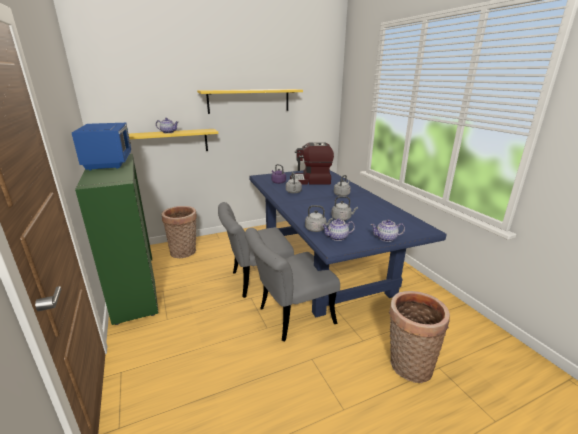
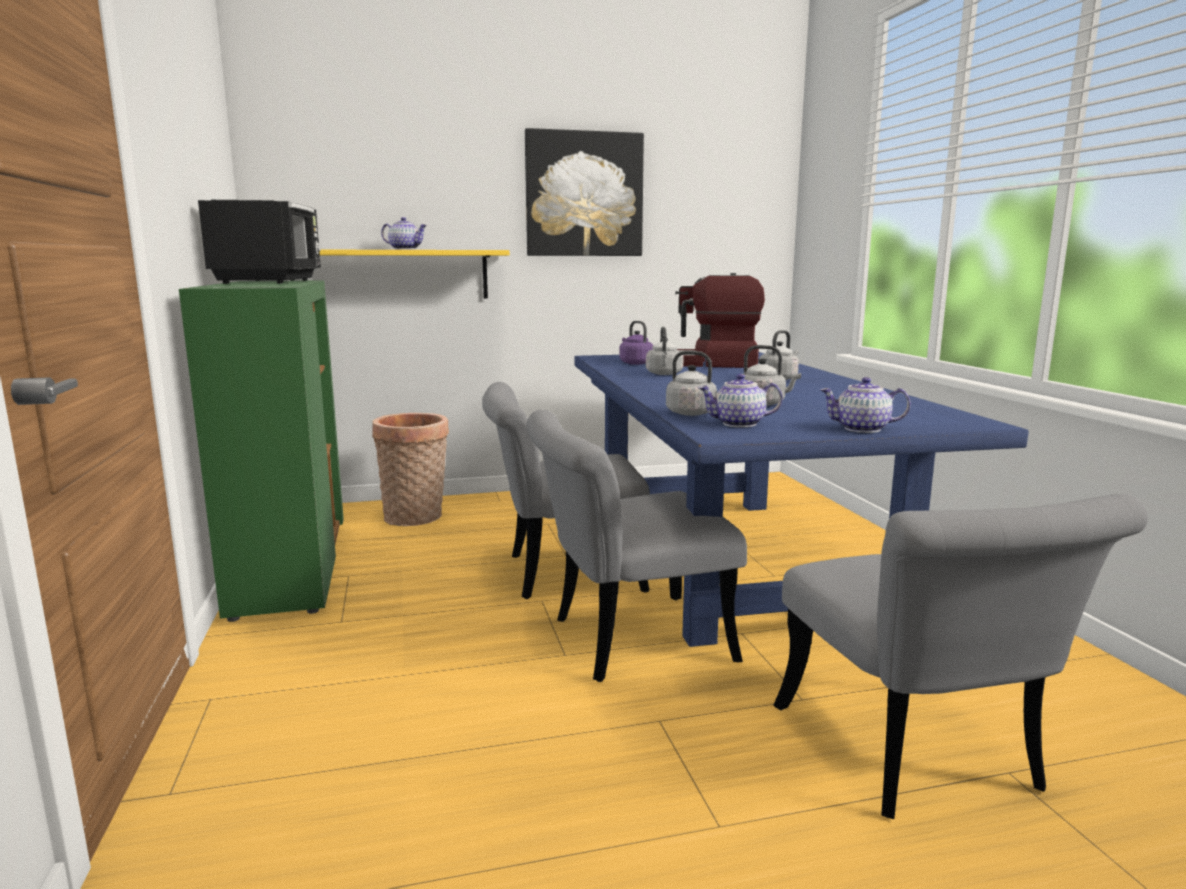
camera: 10 degrees right, 10 degrees down
(110, 162) = (271, 281): blue microwave -> black microwave
(249, 101) = (584, 195): yellow shelf -> picture
(408, 365) = (918, 759): basket -> grey chair

